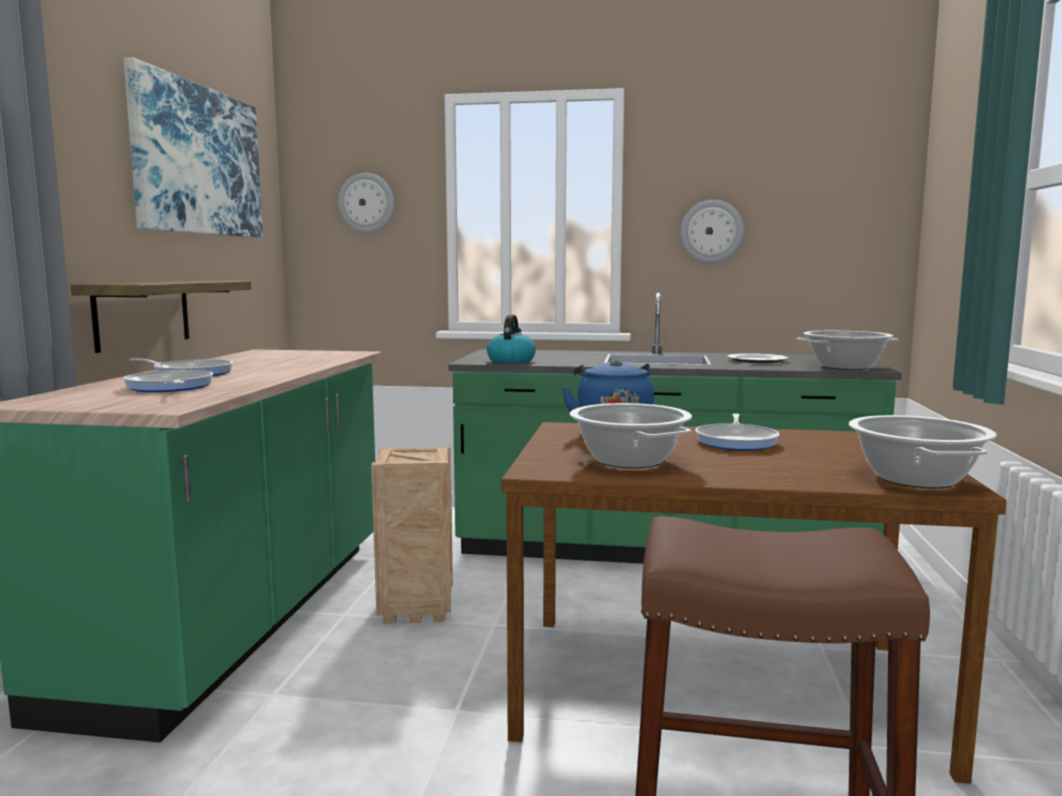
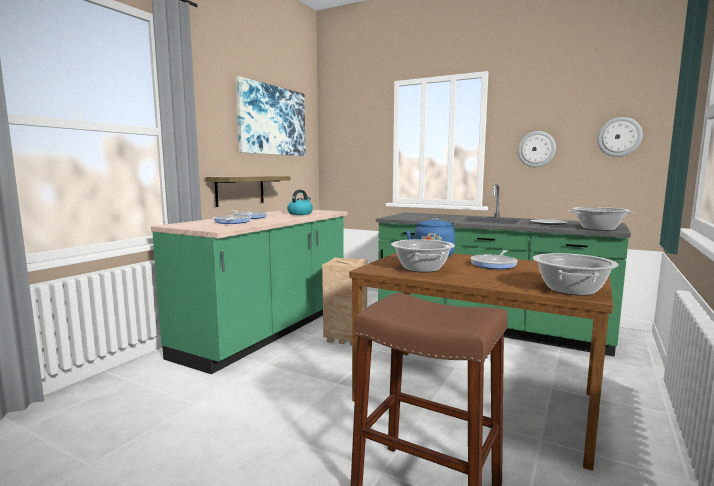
camera: 20 degrees right, 0 degrees up
(367, 203) = (356, 138): wall clock -> wall clock (619, 137)
(511, 361) = (409, 218): kettle -> kettle (300, 213)

